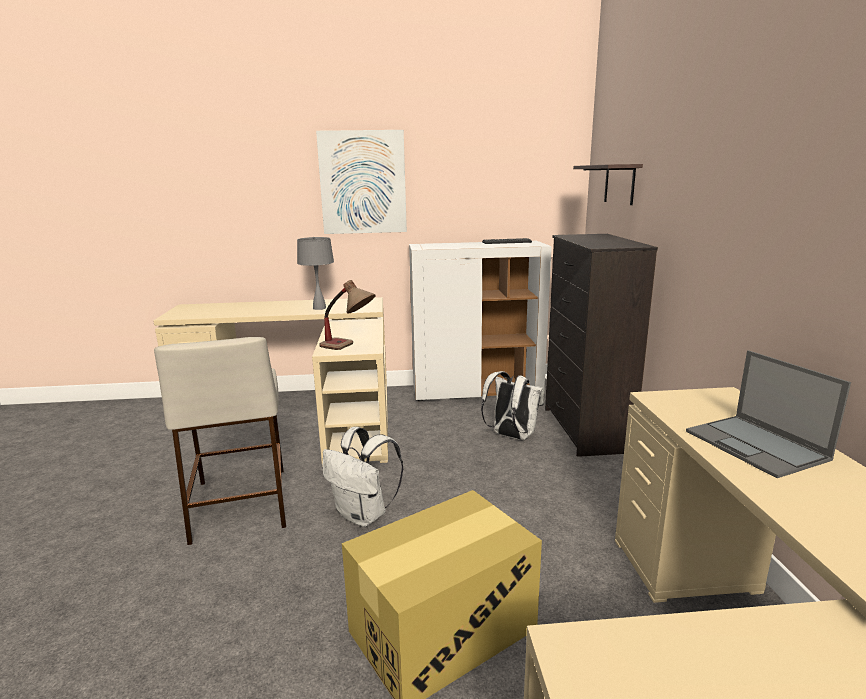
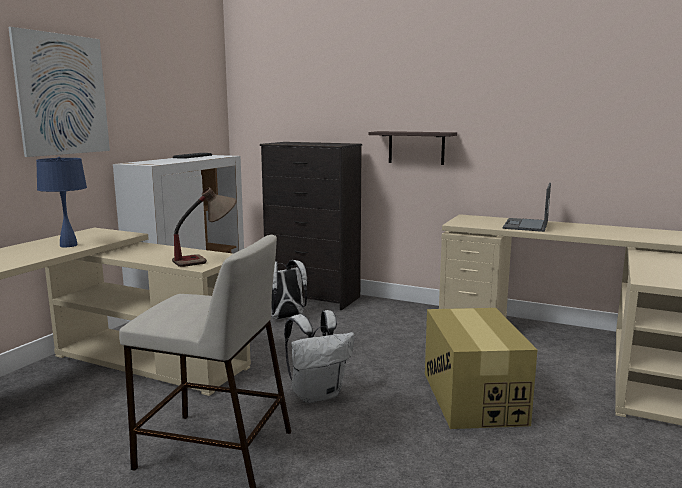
camera: 60 degrees left, 5 degrees down
(319, 308) = (68, 245): grey table lamp -> blue table lamp
(619, 184) = (286, 103): shelf -> shelf (416, 147)
(757, 446) = (526, 225): laptop -> laptop turned 105 degrees clockwise

